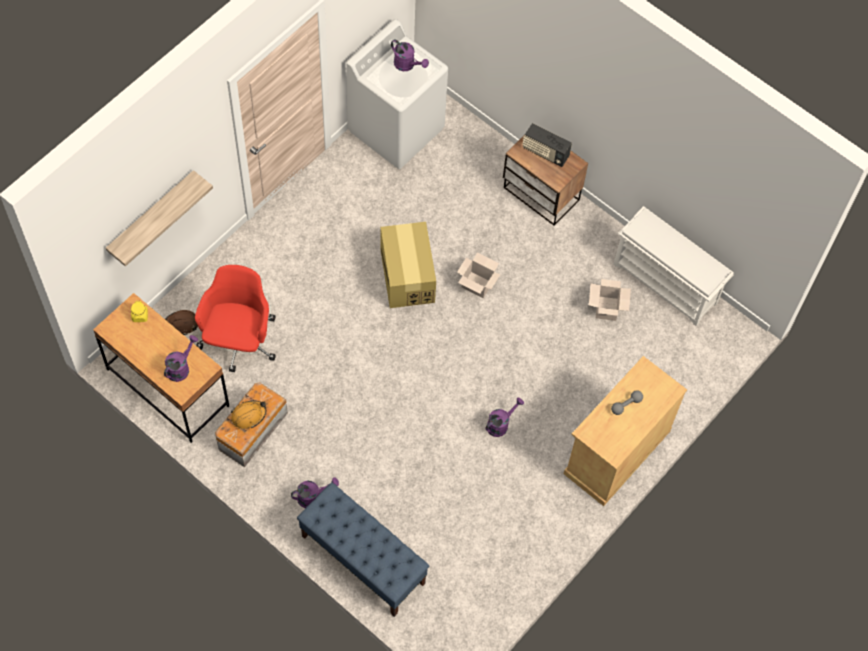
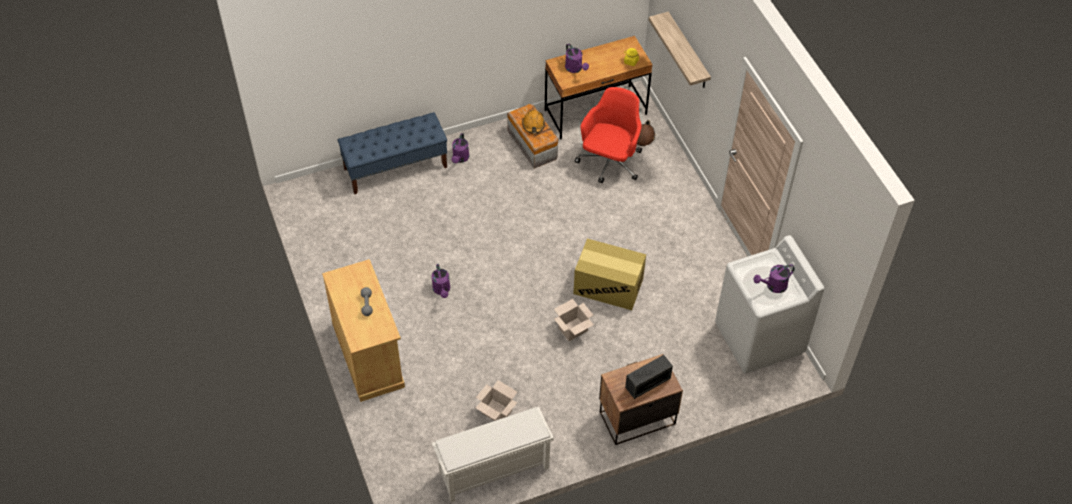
camera: 120 degrees right, 10 degrees down
(239, 341) = (609, 163): red office chair -> red office chair turned 105 degrees counterclockwise

